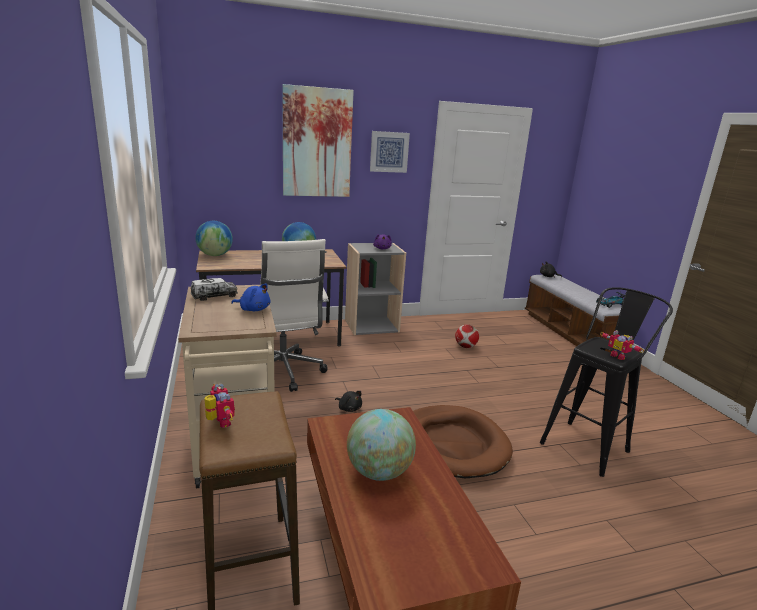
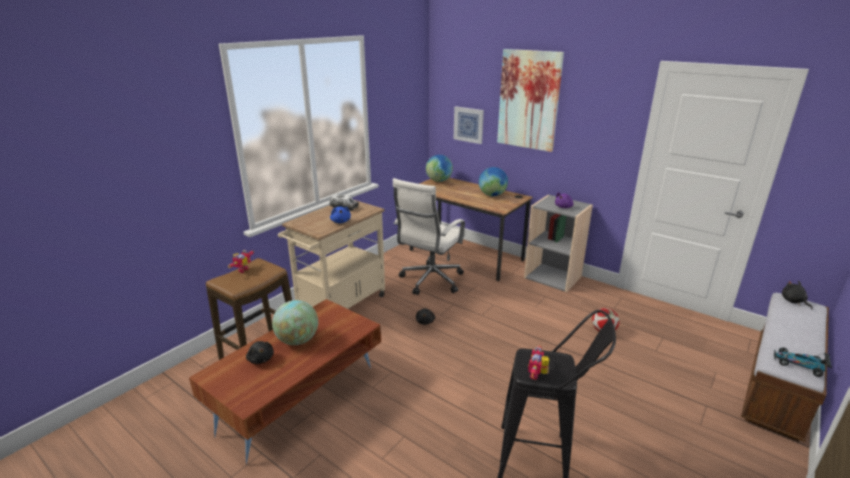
camera: 55 degrees right, 5 degrees up
(389, 152) = (596, 113): picture -> picture (468, 124)
(390, 518) = (261, 359): none -> black plush toy
(453, 444) = (441, 381): brown dog bed -> none

